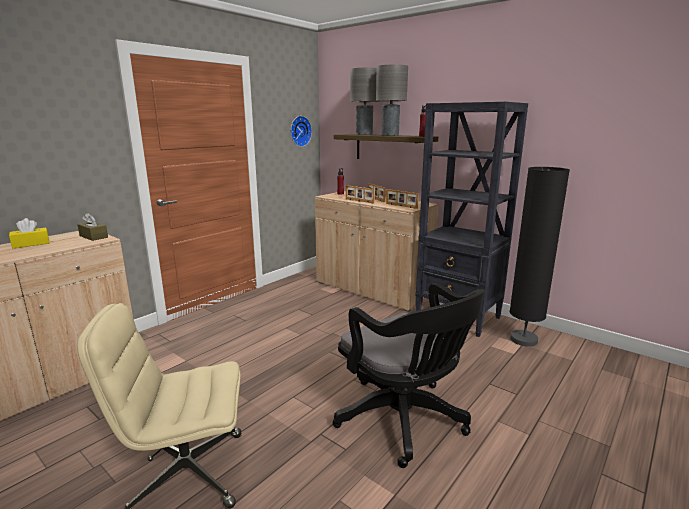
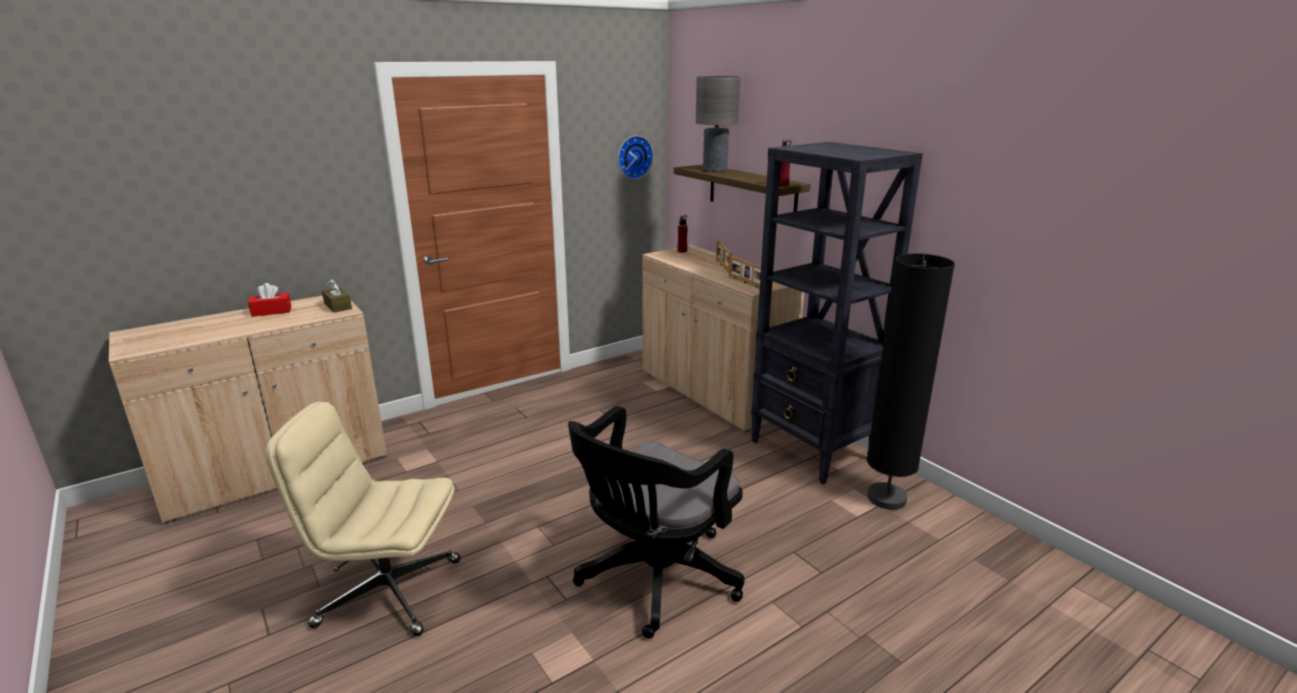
camera: 15 degrees right, 5 degrees up
(31, 244) = (271, 311): yellow tissue box -> red tissue box
(359, 201) = (695, 268): picture frame -> none
(390, 135) = (744, 177): grey table lamp -> none
(404, 421) = (653, 580): black office chair -> black office chair turned 60 degrees clockwise

